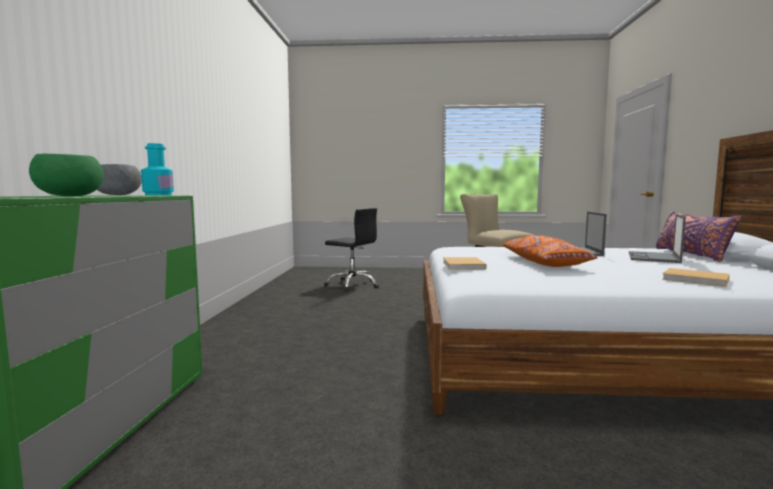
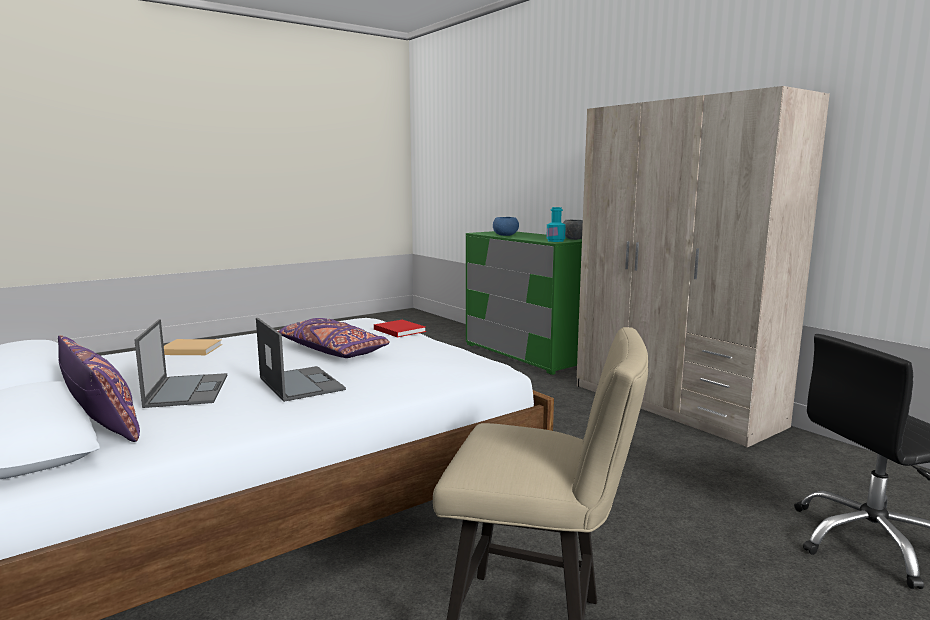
camera: 140 degrees right, 5 degrees up
(69, 196) = (505, 235): green bowl -> blue bowl
(236, 324) = (674, 405): none -> beige wardrobe
(463, 266) = (398, 330): beige book -> red book
(543, 263) = (332, 351): orange pillow -> purple pillow

